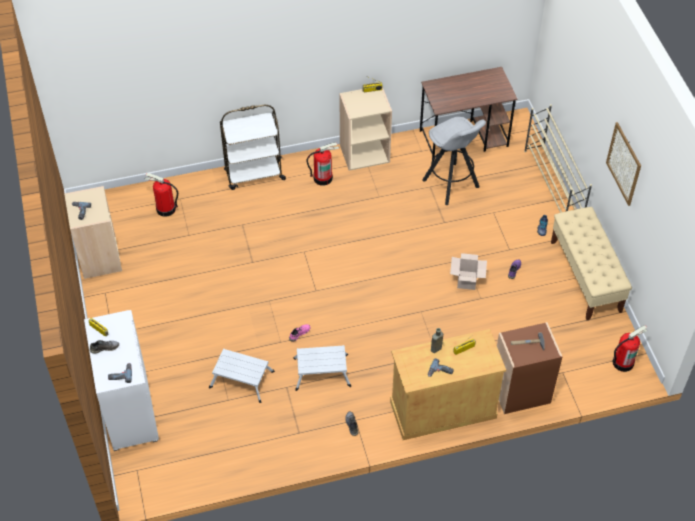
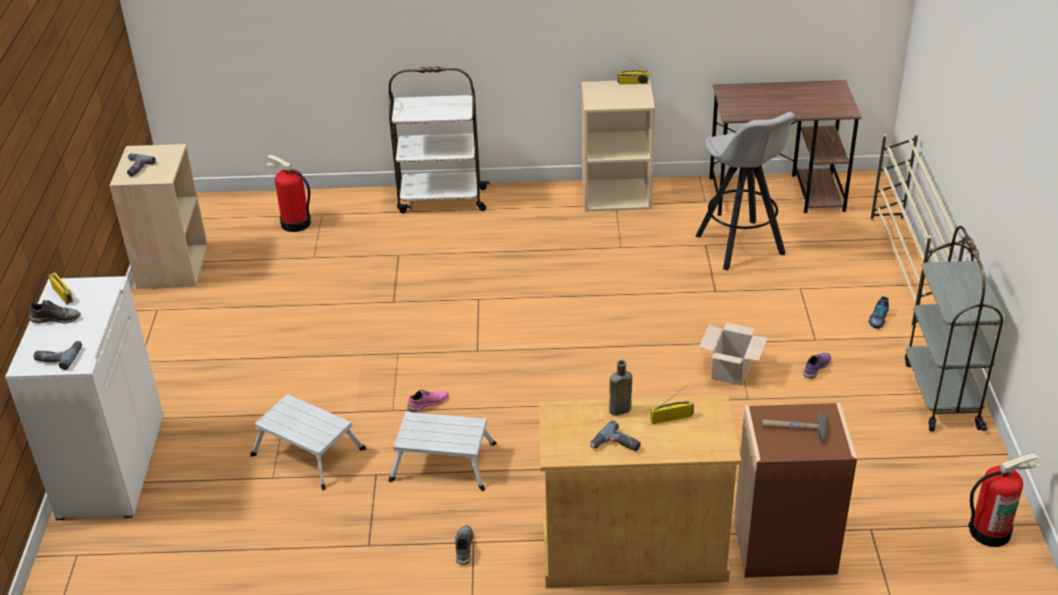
camera: 15 degrees right, 15 degrees down
(323, 178) = (542, 215): fire extinguisher -> none
(586, 276) = (942, 394): beige bench -> grey cart
(624, 163) = (1019, 160): picture -> none

